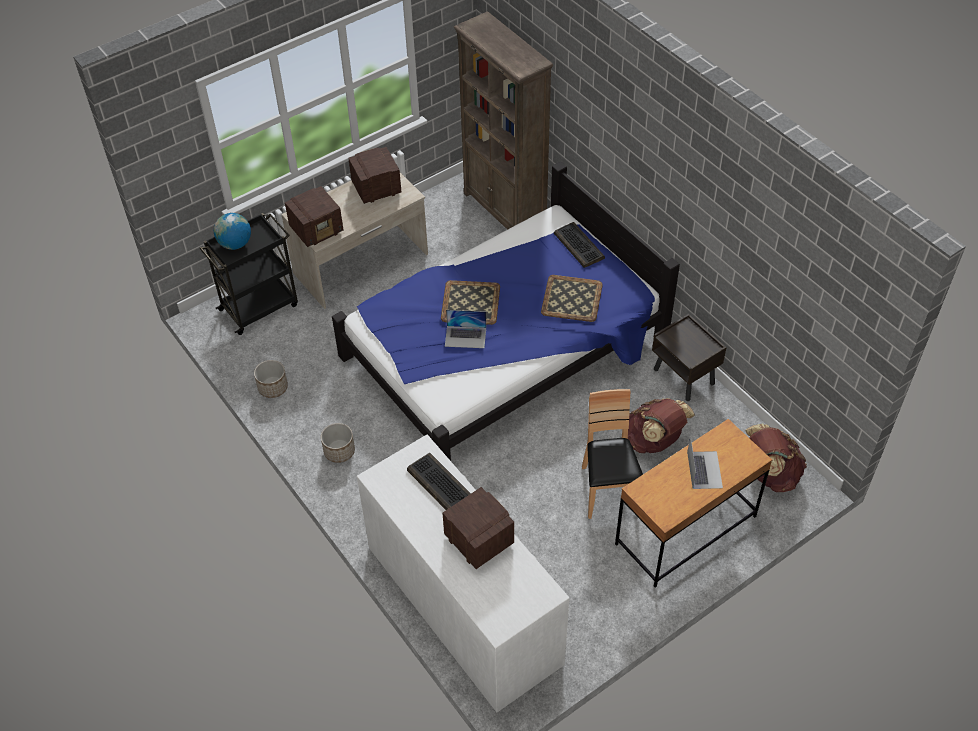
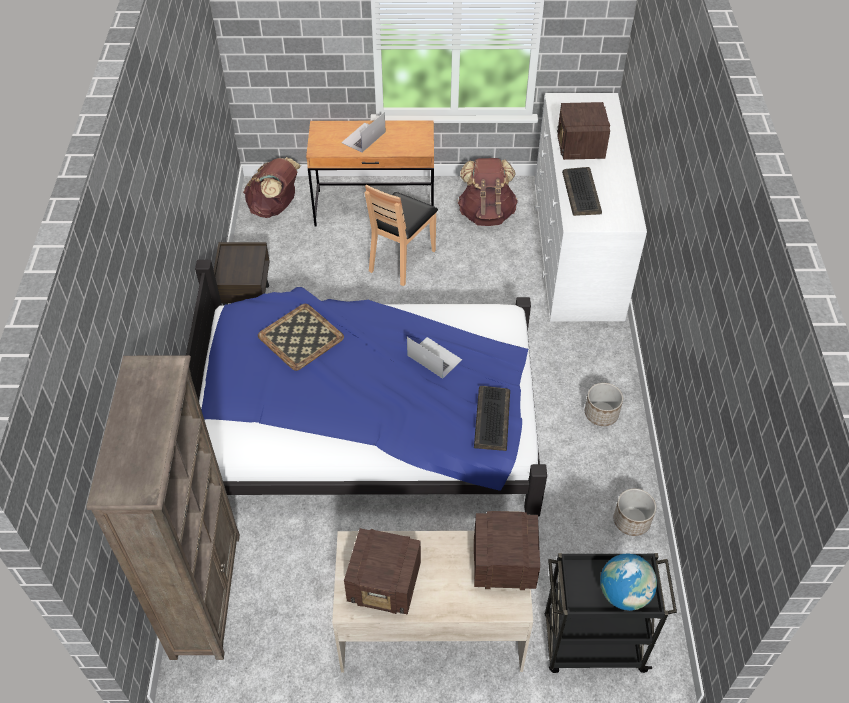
camera: 145 degrees left, 0 degrees up
(471, 303) = (398, 388): tray -> none
(579, 246) = (231, 389): keyboard -> keyboard (491, 418)
(654, 441) = (328, 272): brown backpack -> brown backpack (486, 214)

